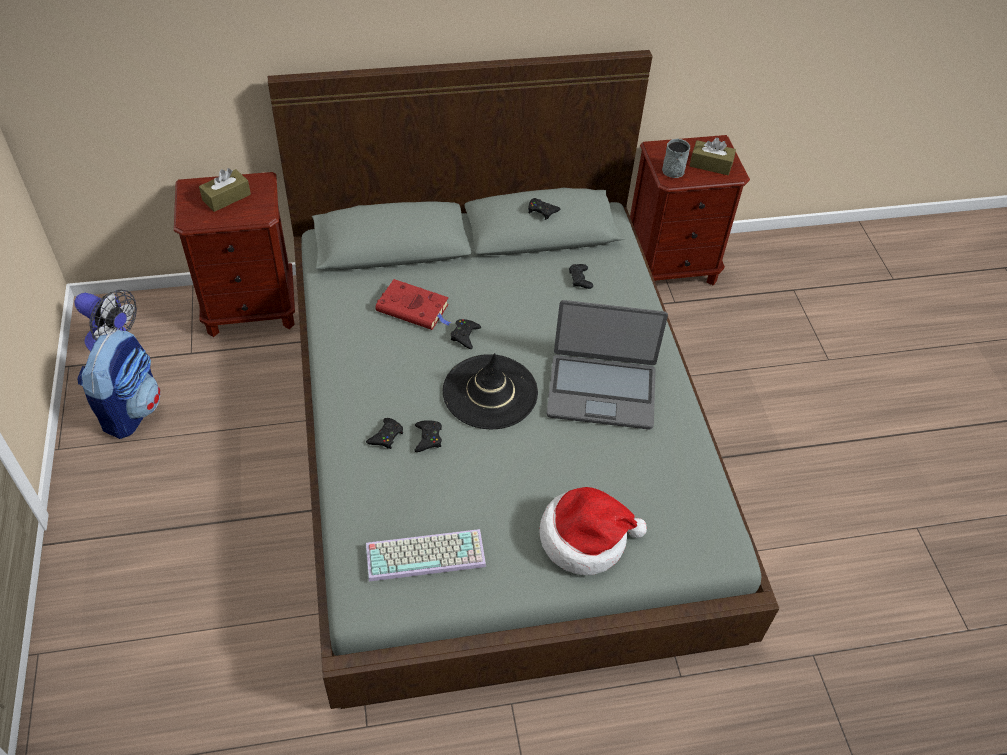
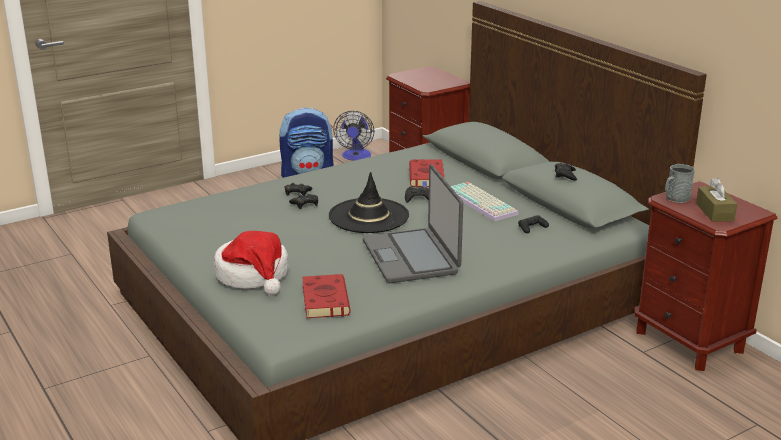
camera: 70 degrees right, 25 degrees down
(226, 197) = (430, 78): brown tissue box -> none
(427, 553) = (204, 222): keyboard -> keyboard (482, 202)
(662, 491) = (325, 299): none -> red book

